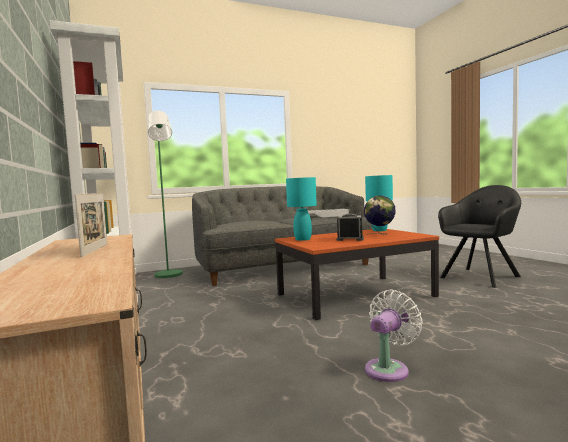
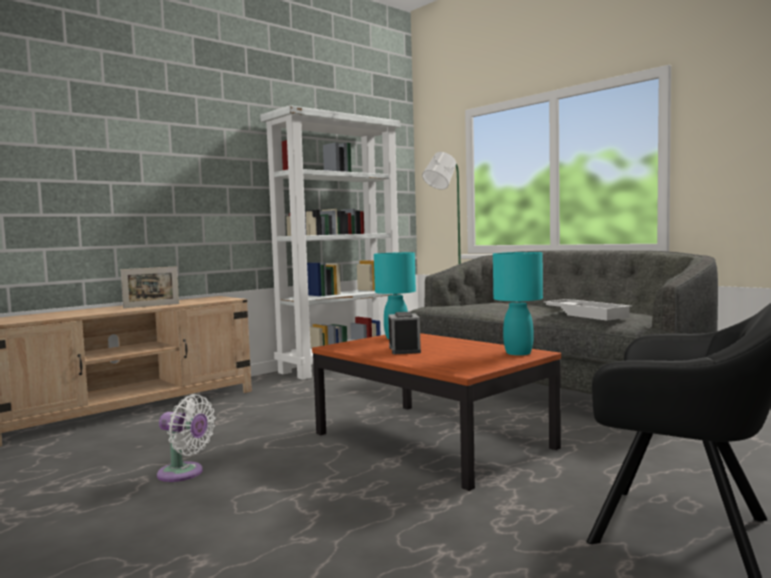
camera: 70 degrees right, 0 degrees up
(380, 234) = (463, 356): globe -> none

